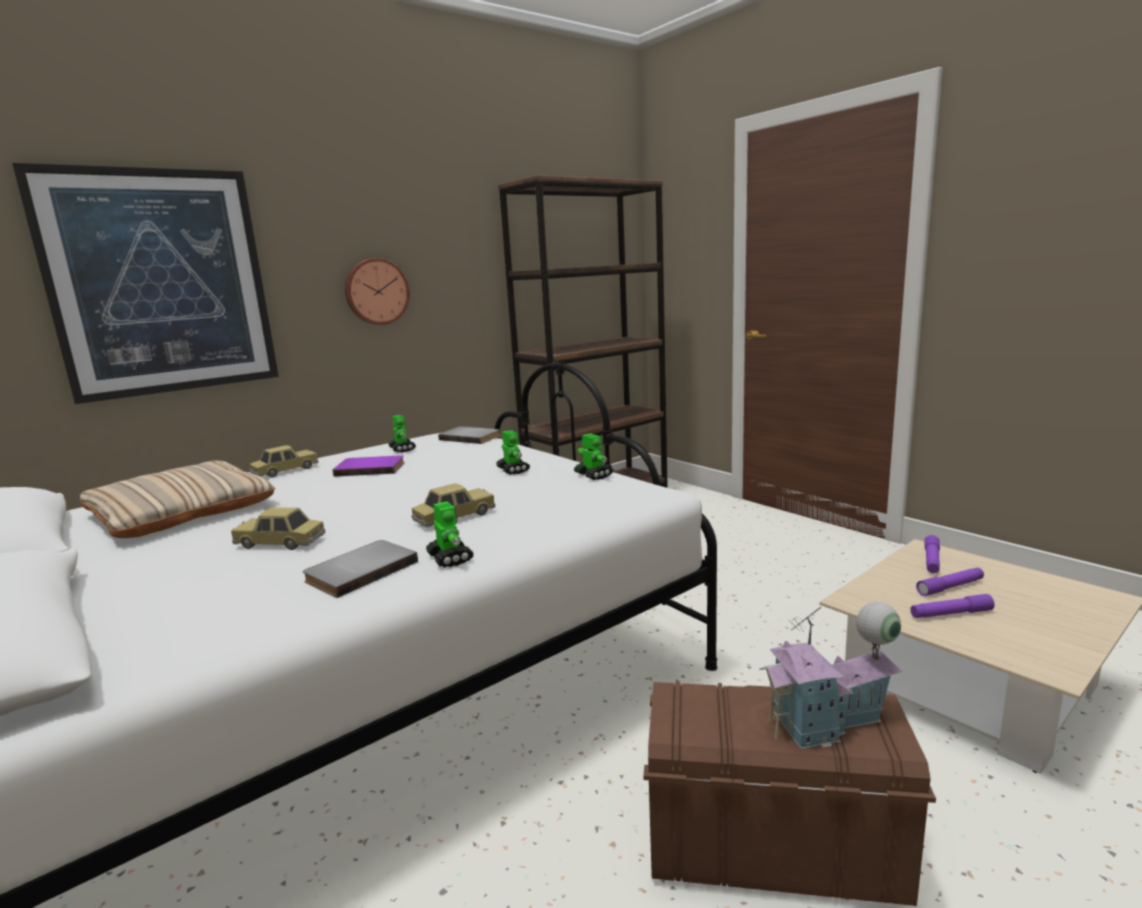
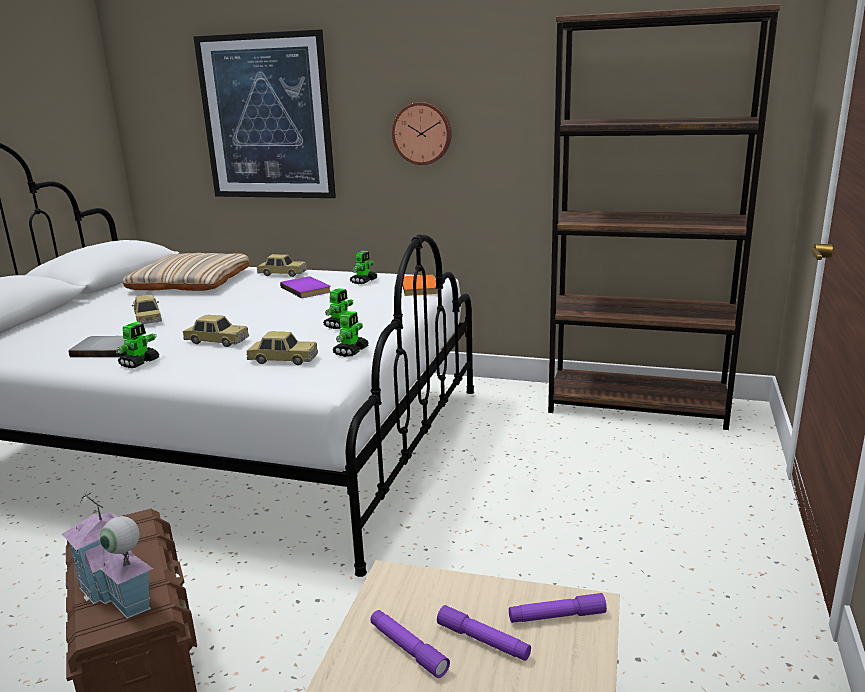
camera: 55 degrees right, 5 degrees up
(471, 437) = (421, 287): grey book -> orange book
(569, 498) = (283, 359): none -> toy car

